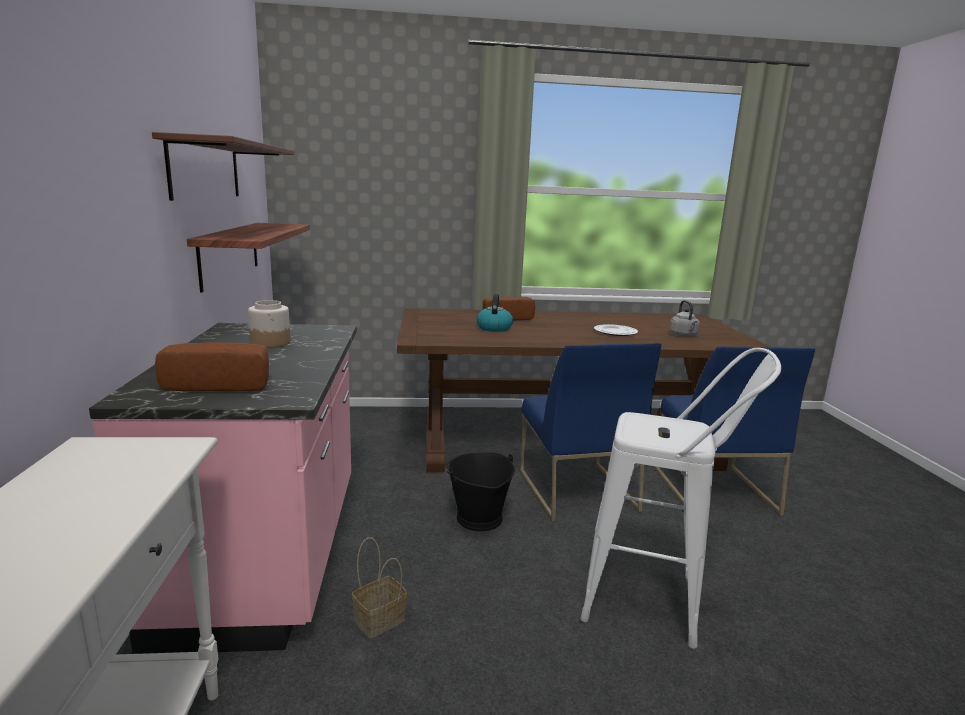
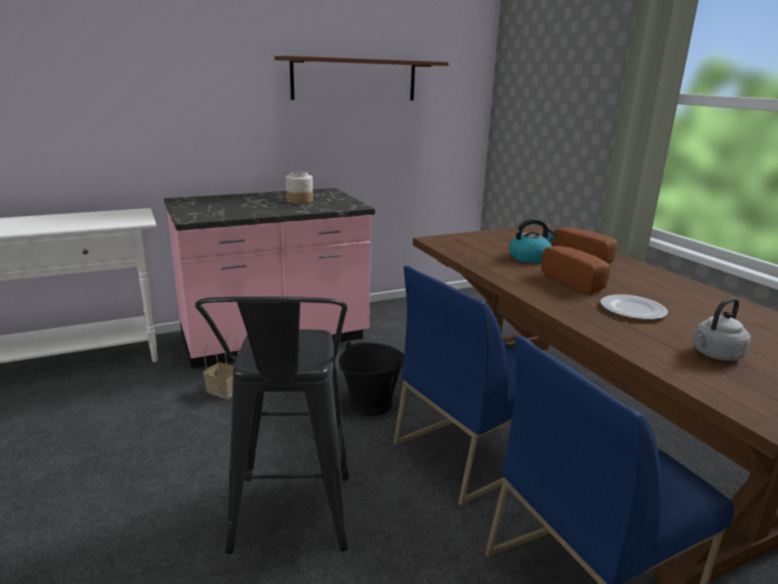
camera: 70 degrees right, 5 degrees up
(220, 384) = (208, 206): bread -> bread (576, 281)
(230, 253) = (386, 143): shelf -> none
(656, 602) = (290, 524): white stool -> black stool

